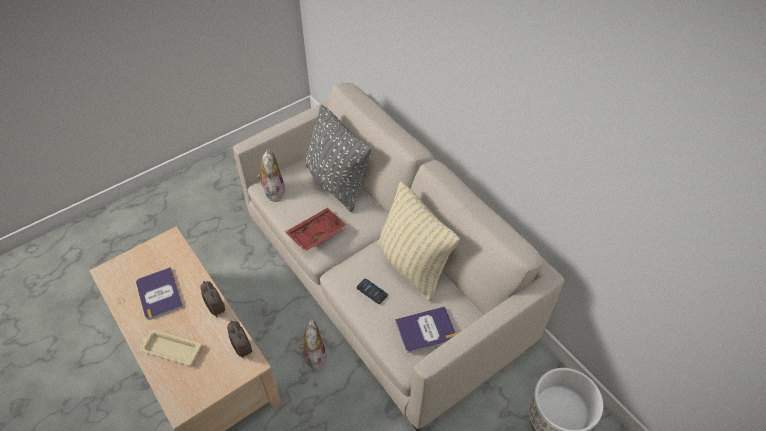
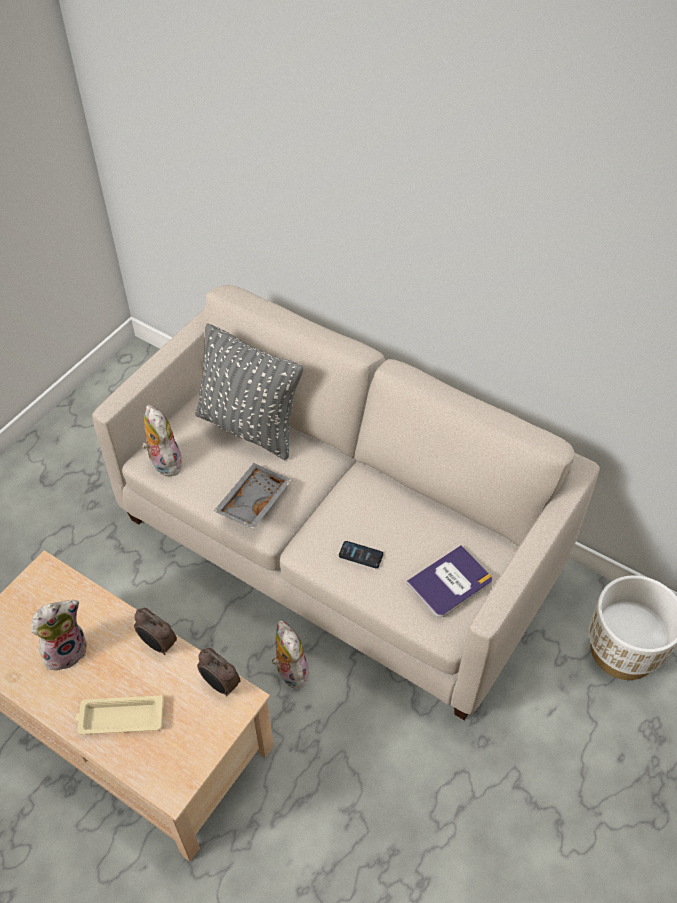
camera: 20 degrees left, 0 degrees up
(159, 294) = (66, 650): book -> plush toy
(316, 233) = (252, 501): red tray -> grey tray
(412, 265) = (397, 506): beige pillow -> none

